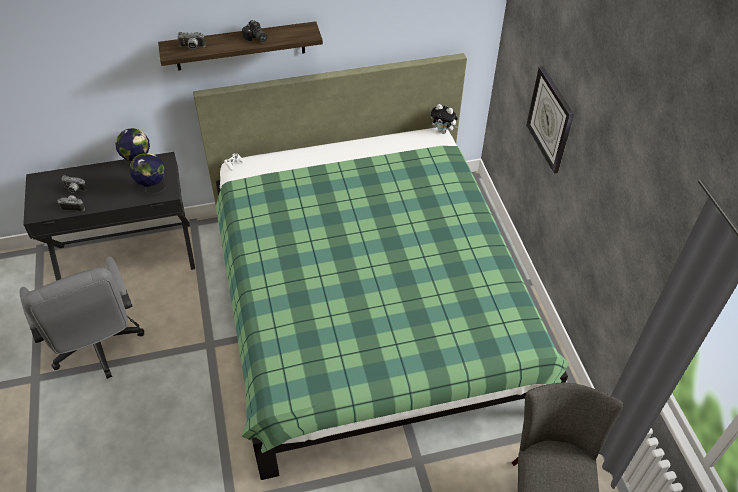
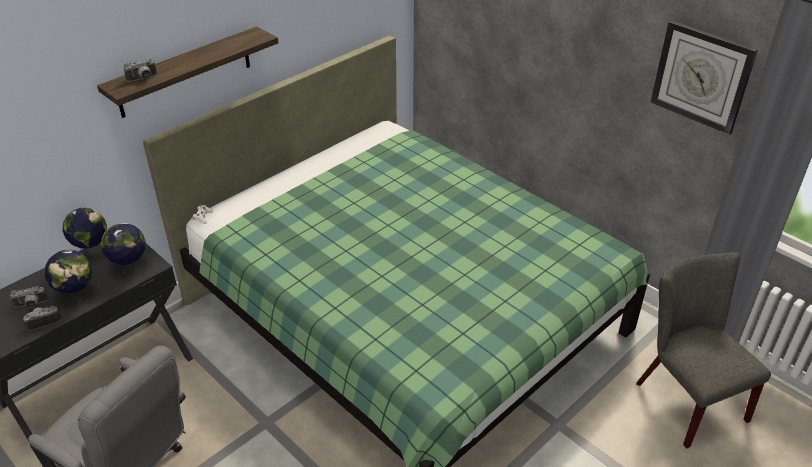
camera: 30 degrees left, 10 degrees down
(105, 196) = (77, 296): none -> globe
(255, 38) = (207, 54): camera -> none
(443, 131) = (390, 122): plush toy -> none
(550, 119) = (517, 55): wall clock -> wall clock (701, 76)

